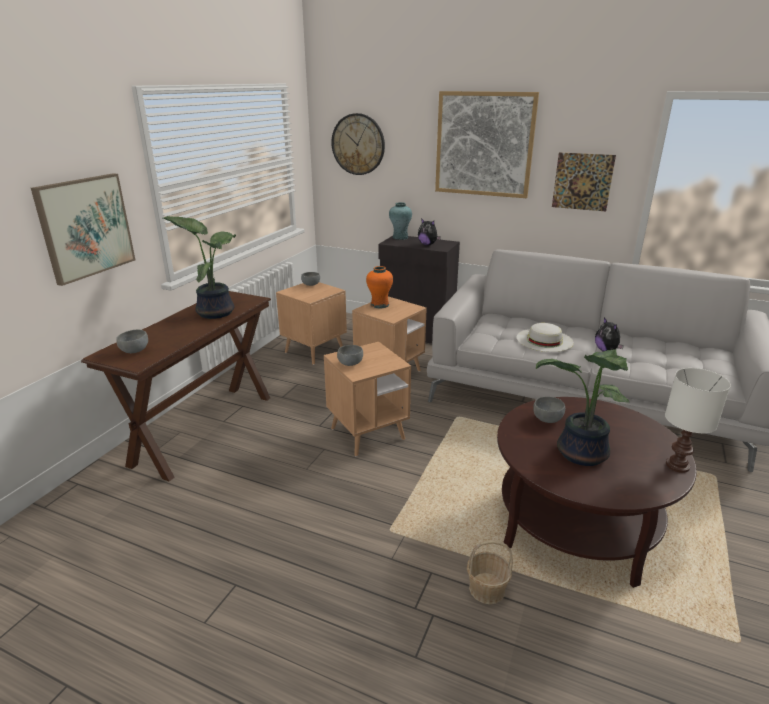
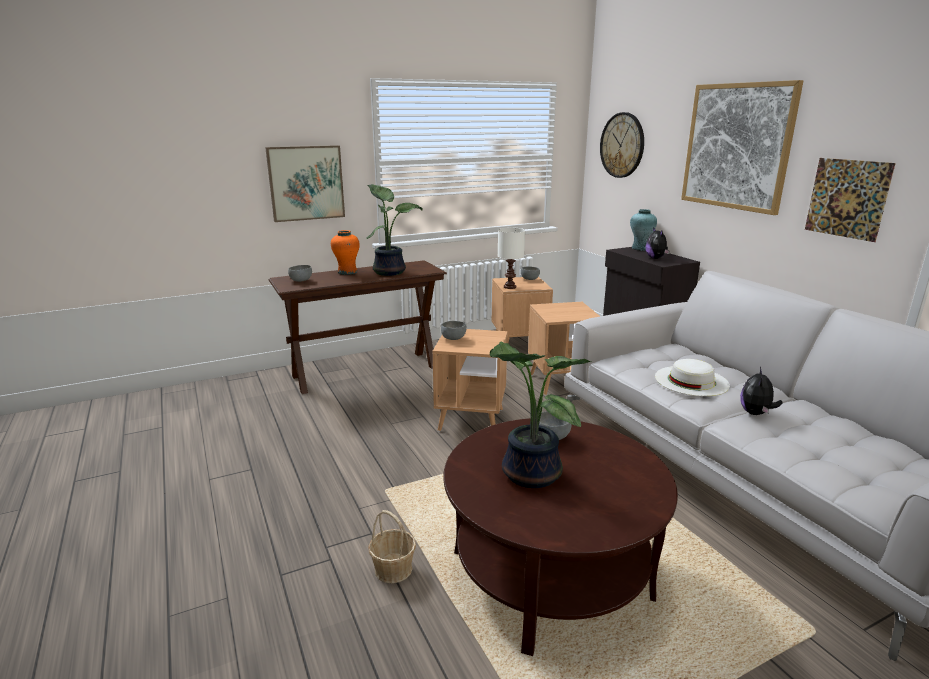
camera: 40 degrees right, 5 degrees down
(380, 305) = (561, 306): orange vase -> orange vase (347, 272)
(677, 465) = (616, 529): white table lamp -> white table lamp (510, 287)

